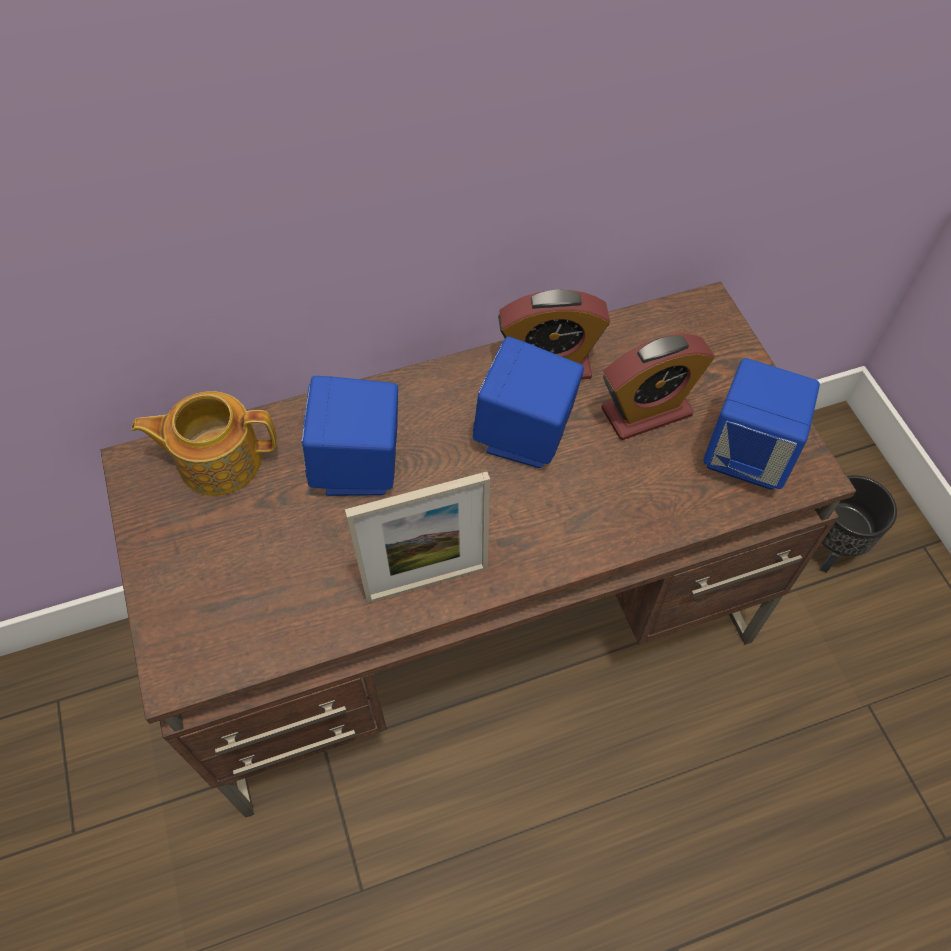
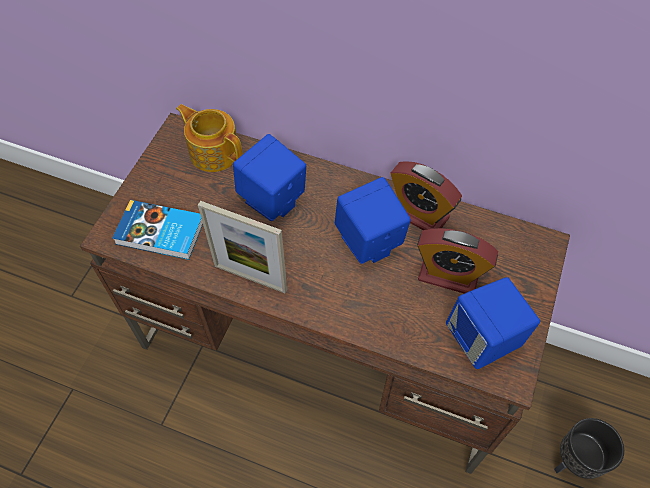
camera: 40 degrees right, 0 degrees up
(250, 615) = (160, 233): none -> book

